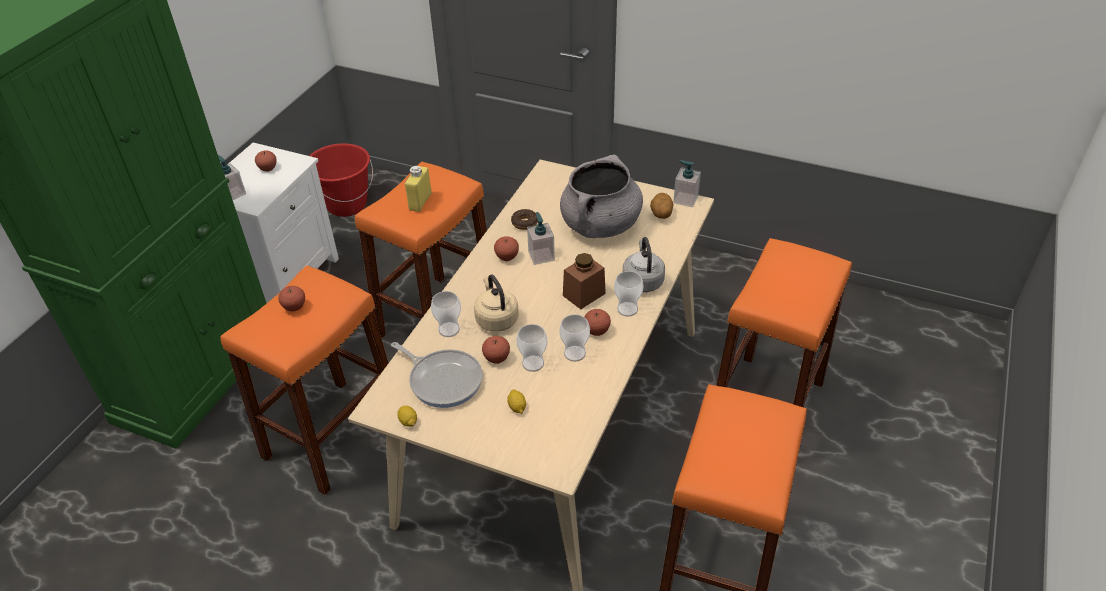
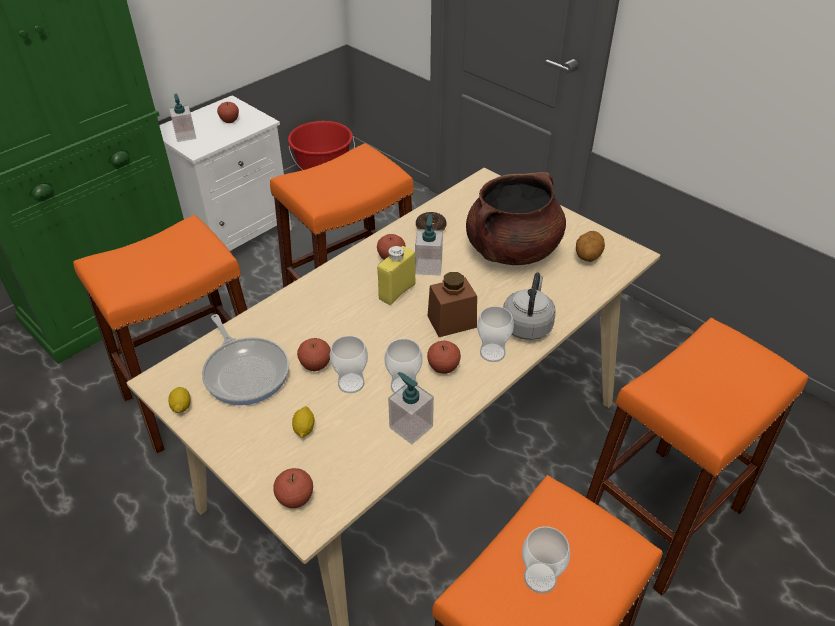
camera: 20 degrees right, 0 degrees up
(294, 307) = (156, 252): apple -> apple (295, 498)
(420, 202) = (339, 181): yellow bottle -> yellow bottle (397, 291)
(449, 329) = (285, 318): cup -> cup (540, 578)
(496, 319) = (341, 321): beige kettle -> none
(600, 225) = (512, 251): grey cooking pot -> brown cooking pot
(685, 199) = (625, 247): soap dispenser -> soap dispenser (411, 427)

